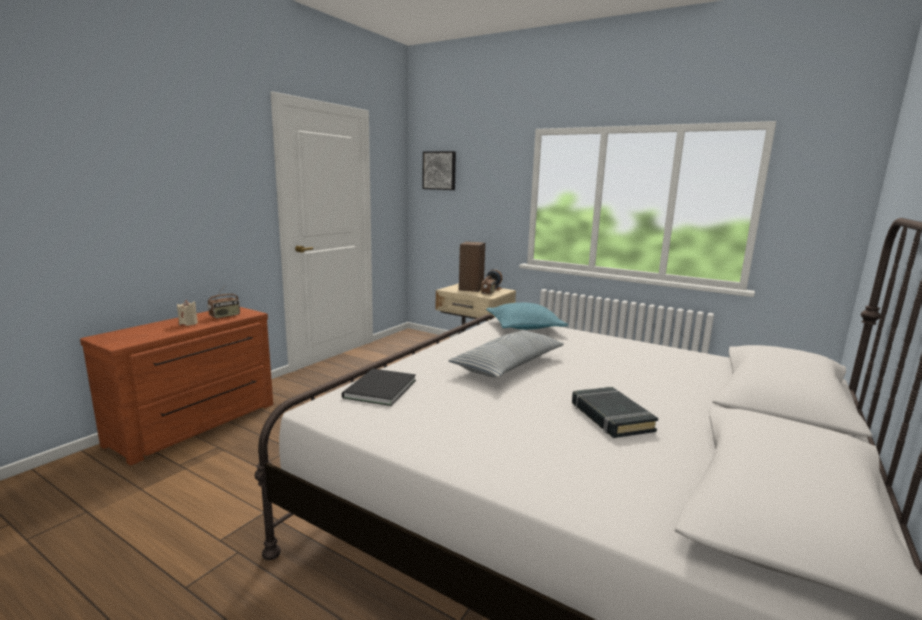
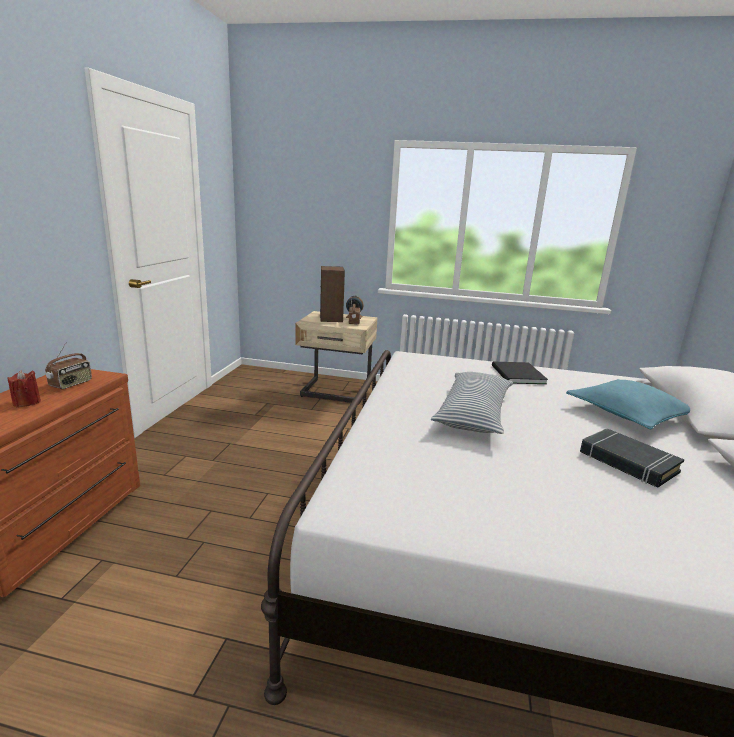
camera: 20 degrees left, 5 degrees up
(188, 324) = (26, 402): beige candle -> red candle
(378, 389) = (377, 468): black book -> black book (517, 375)
(440, 170) = (277, 183): picture -> none
(524, 326) = (436, 362): turquoise pillow -> turquoise pillow (629, 414)

